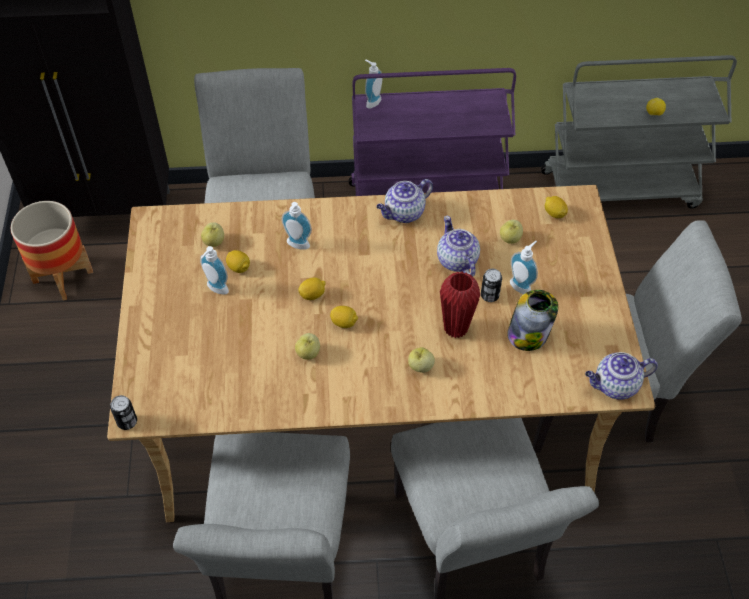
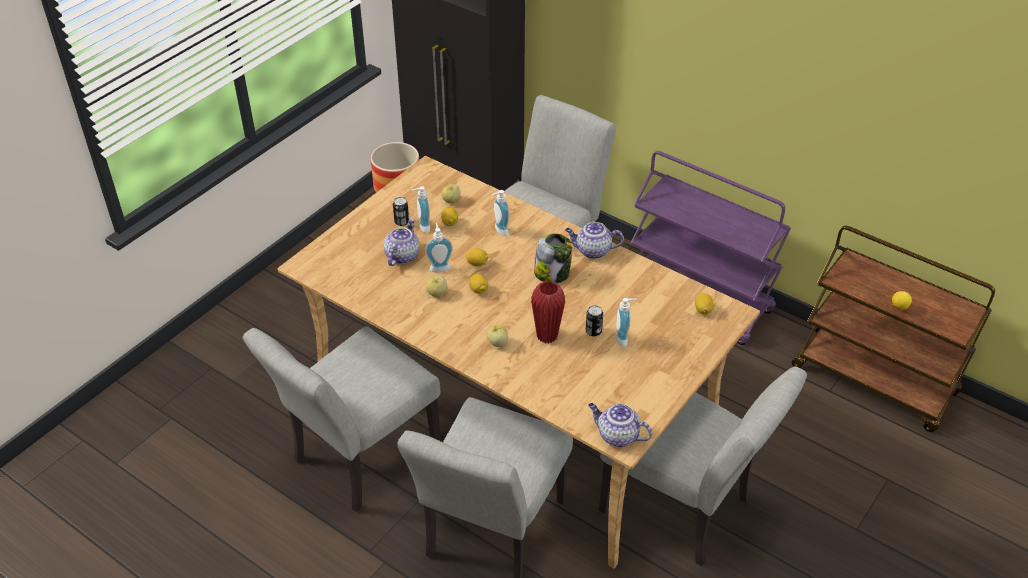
camera: 40 degrees right, 10 degrees down
(127, 422) = (295, 266): can -> can (401, 222)
(371, 101) = (674, 185): soap dispenser -> soap dispenser (439, 267)
(456, 260) = (595, 298): teapot -> teapot (402, 255)
(510, 239) = (650, 307): apple -> none
(528, 334) = (593, 369): jar -> jar (552, 273)
(620, 188) = (875, 380): grey cart -> brown cart

